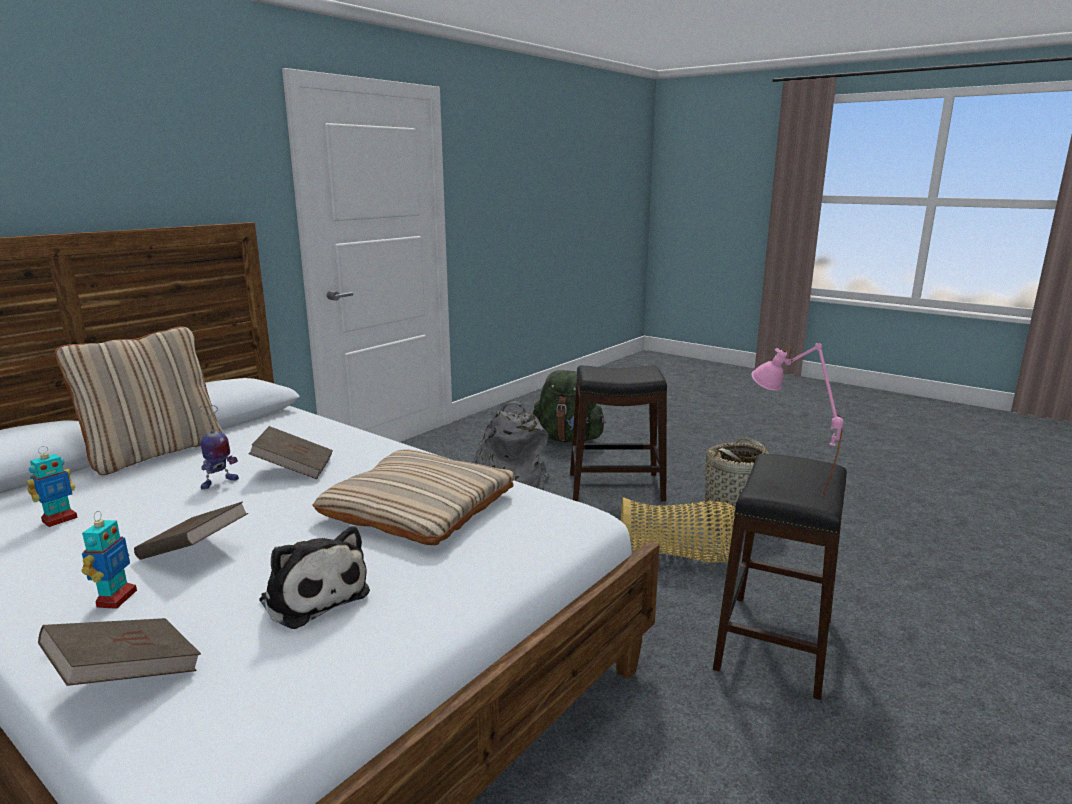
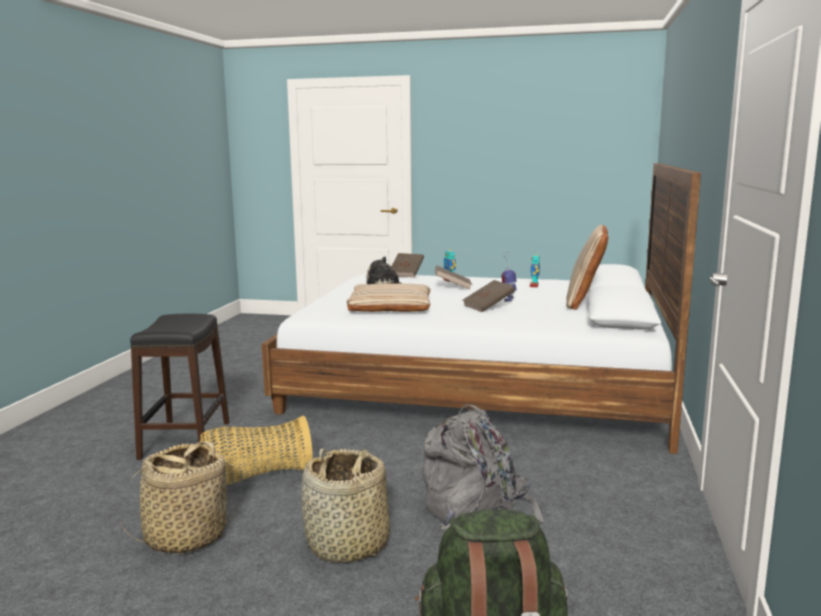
camera: 155 degrees right, 5 degrees down
(615, 486) = (348, 545): black stool -> basket
(785, 488) = (185, 318): pink table lamp -> none

